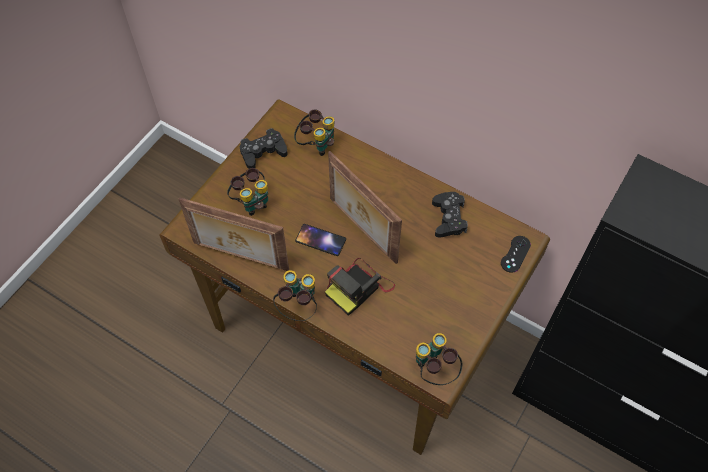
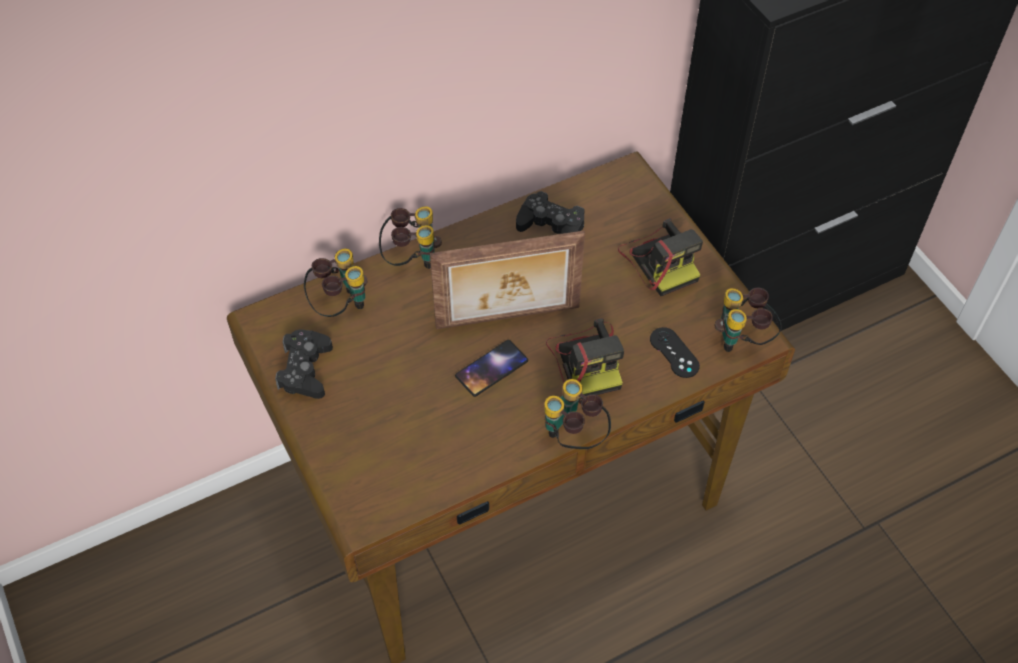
camera: 60 degrees left, 5 degrees down
(240, 257) = (456, 471): picture frame -> none
(252, 202) = (377, 418): binoculars -> binoculars (412, 258)
(465, 292) = (660, 260): none -> camera
(515, 254) = (641, 190): black game controller -> black game controller (674, 353)

